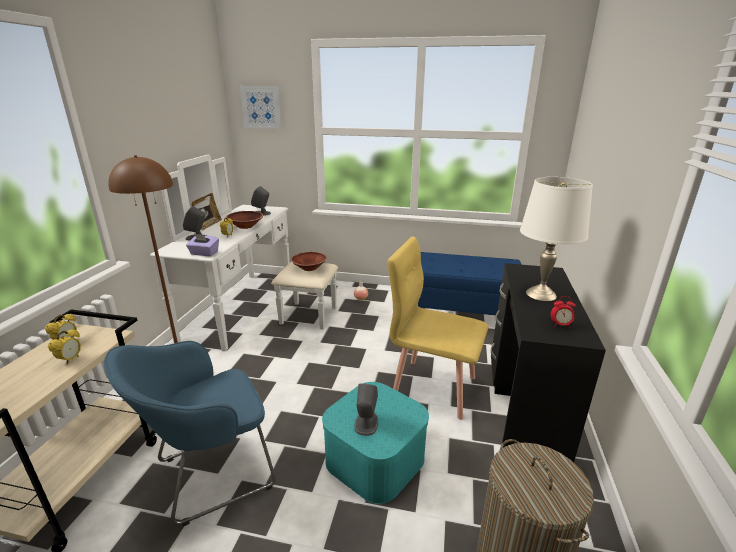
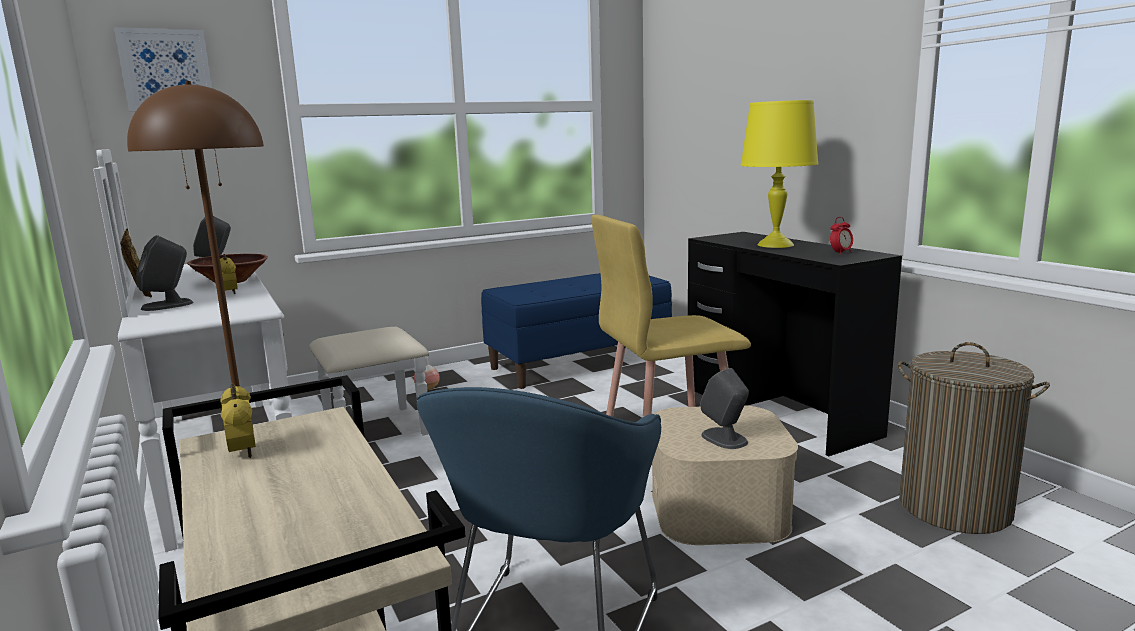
camera: 40 degrees left, 10 degrees down
(70, 360) = (321, 459): alarm clock -> none
(204, 253) = (246, 311): purple tissue box -> none
(309, 268) = (373, 335): brown bowl -> none
(375, 459) = (719, 509): turquoise storage box -> beige storage box
(541, 294) = (775, 244): white table lamp -> yellow table lamp

